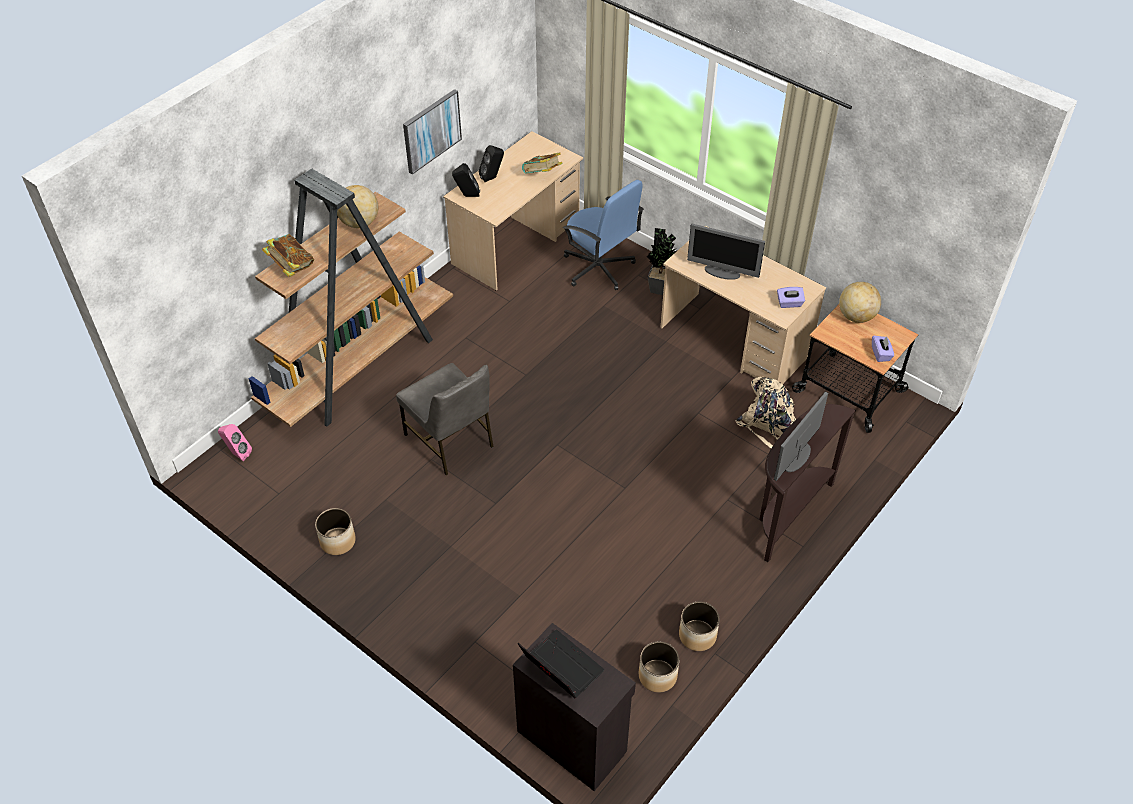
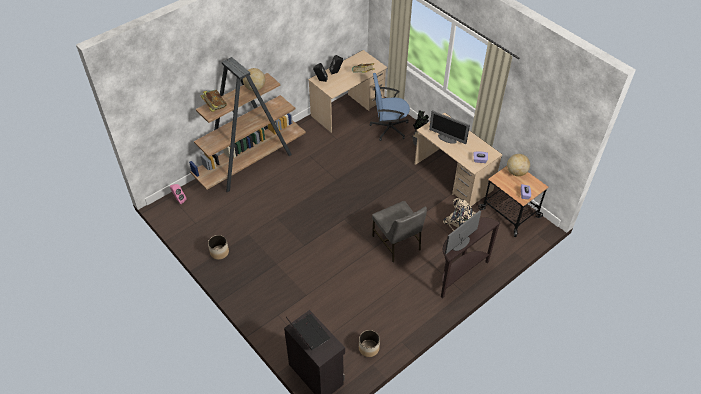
camera: 10 degrees right, 0 degrees up
(431, 131) = (303, 44): picture -> none
(450, 441) = (289, 209): grey chair -> grey chair (397, 243)
(599, 268) = (388, 128): blue office chair -> blue office chair turned 120 degrees clockwise
(697, 635) = (395, 331): planter -> none

